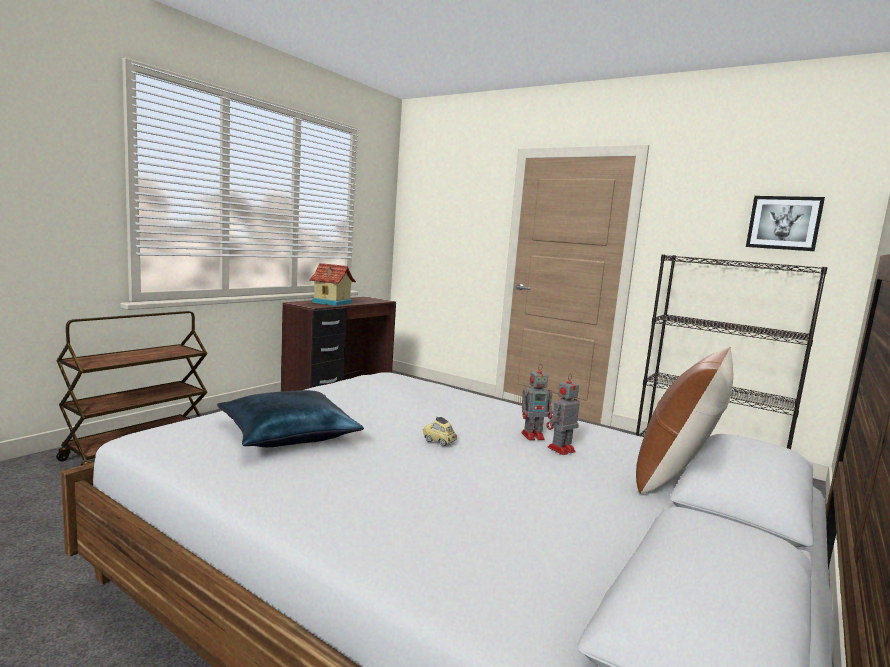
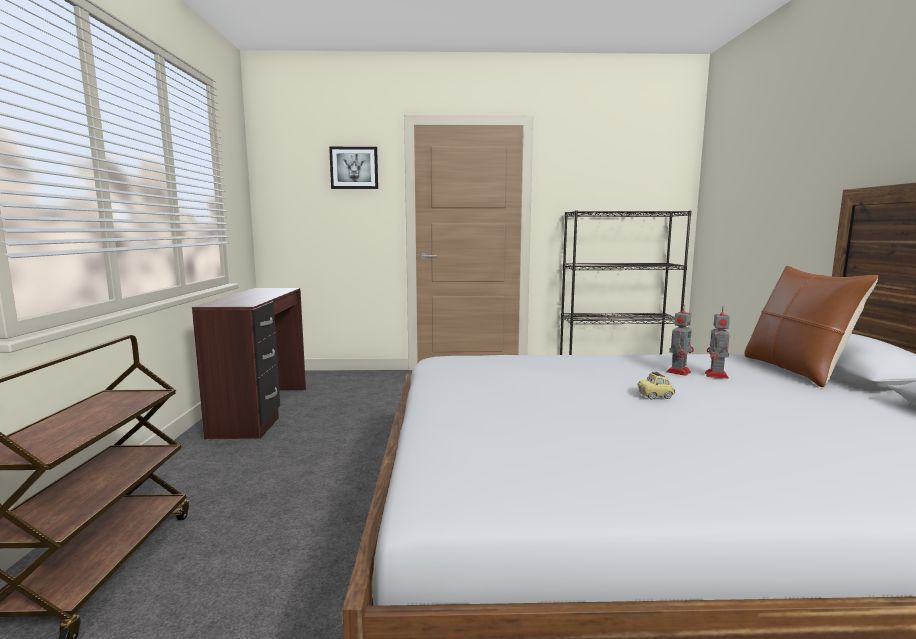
camera: 35 degrees left, 0 degrees up
(288, 434) = (552, 435): blue pillow -> none
(331, 303) = (248, 298): toy house -> none
(784, 223) = (641, 180): picture -> picture (354, 168)

